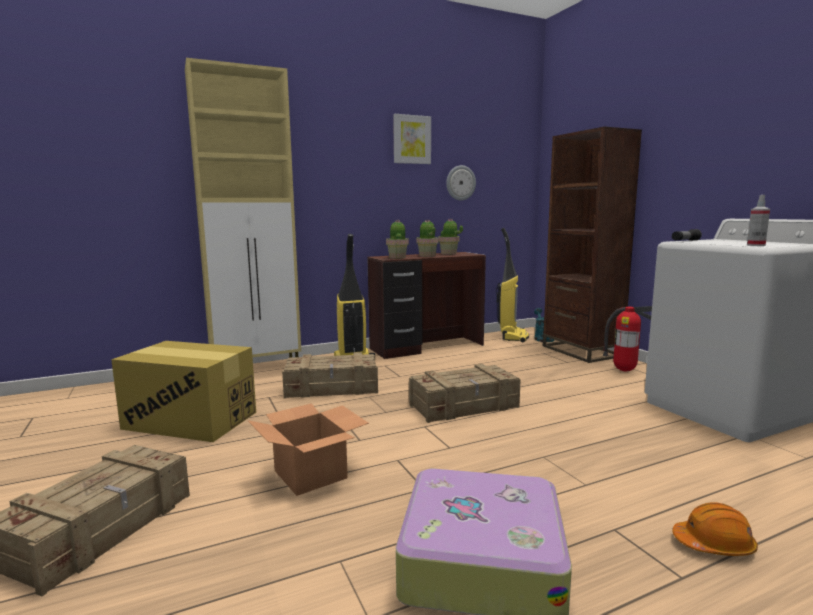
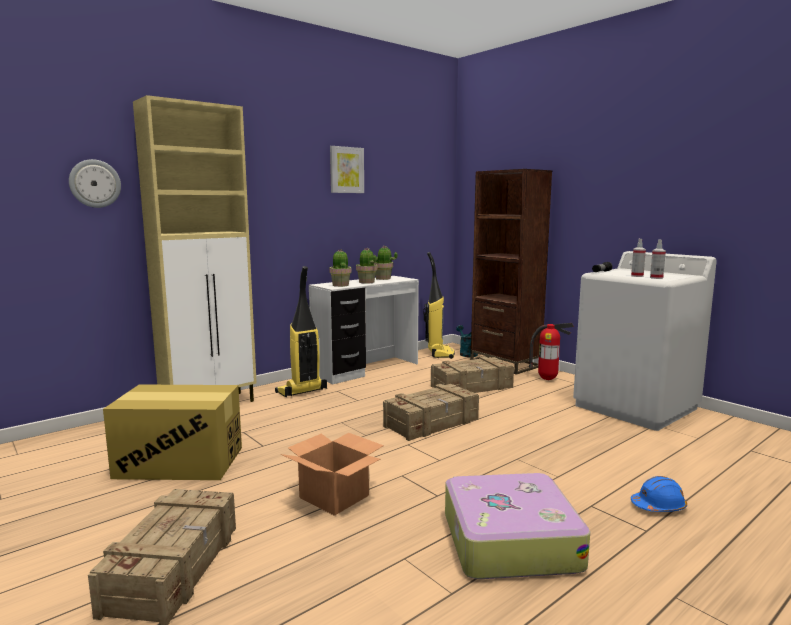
camera: 15 degrees left, 0 degrees up
(332, 388) = (301, 417): crate -> crate (472, 387)
(427, 347) = (367, 369): brown desk -> white desk
(460, 183) = (389, 210): wall clock -> wall clock (95, 183)
(714, 544) = (658, 506): orange hard hat -> blue hard hat
(730, 244) = (637, 276): none -> spray bottle

